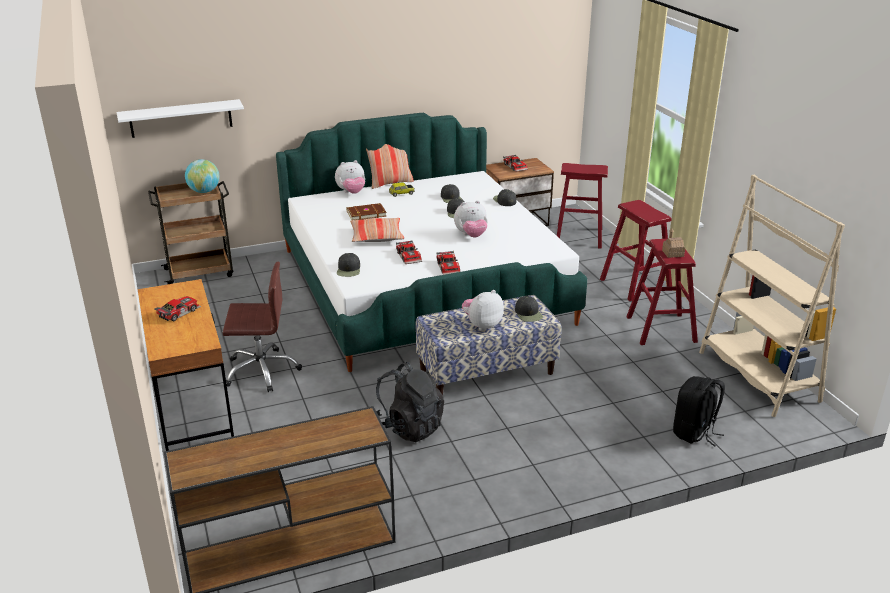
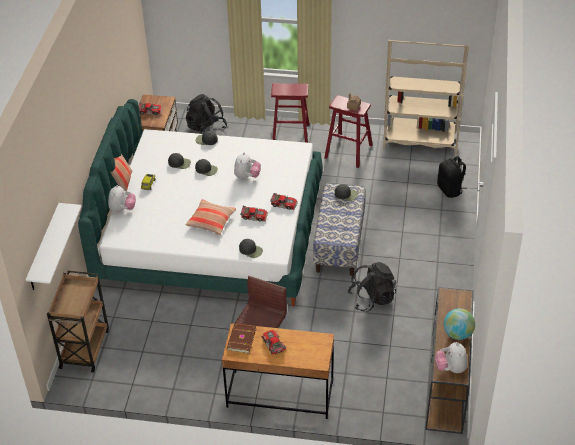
camera: 60 degrees left, 15 degrees up
(204, 191) = (75, 287): globe -> globe (457, 334)
(366, 213) = (167, 214): brown book -> brown book (240, 339)
(482, 325) = (345, 219): plush toy -> plush toy (450, 368)
(578, 236) = (206, 129): red stool -> black backpack

